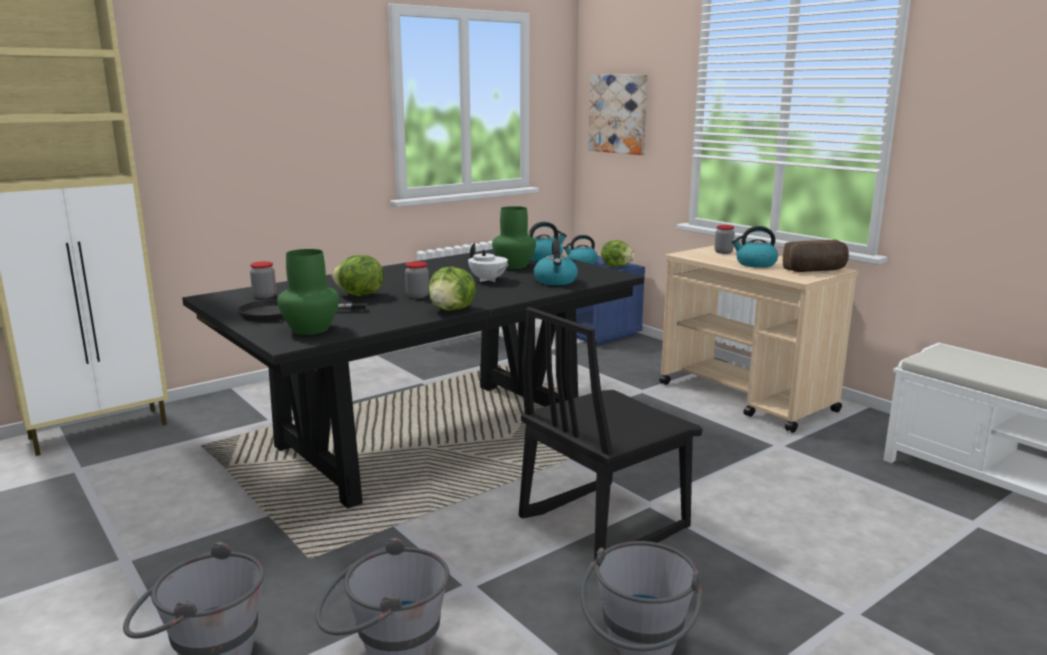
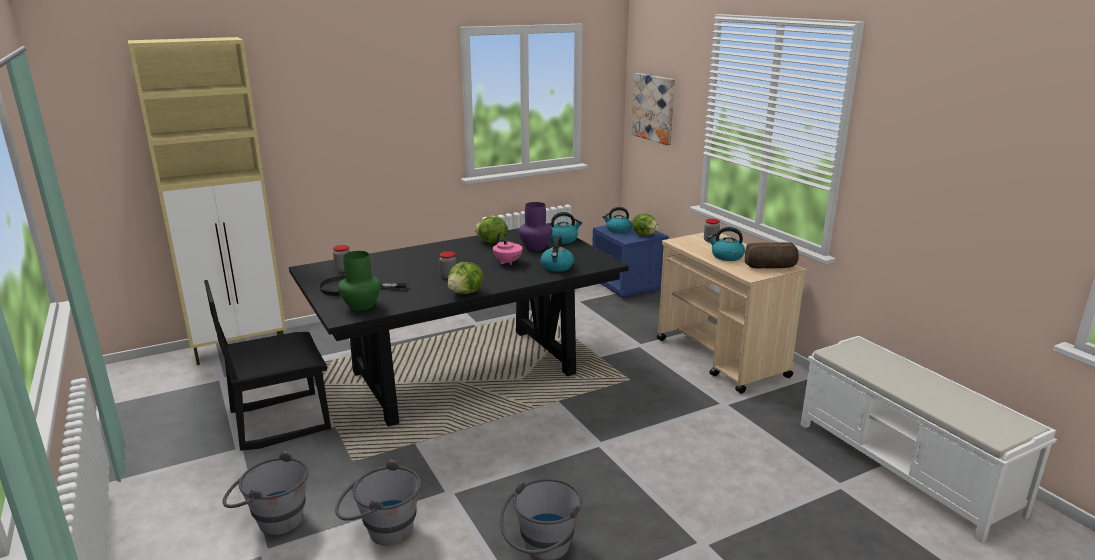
camera: 10 degrees right, 5 degrees up
(359, 295) = (408, 273): lettuce -> lettuce (491, 242)
(488, 280) = (507, 262): white teapot -> pink teapot
(514, 266) = (535, 247): green vase -> purple vase
(602, 523) = (559, 455): black chair -> black chair (280, 420)

